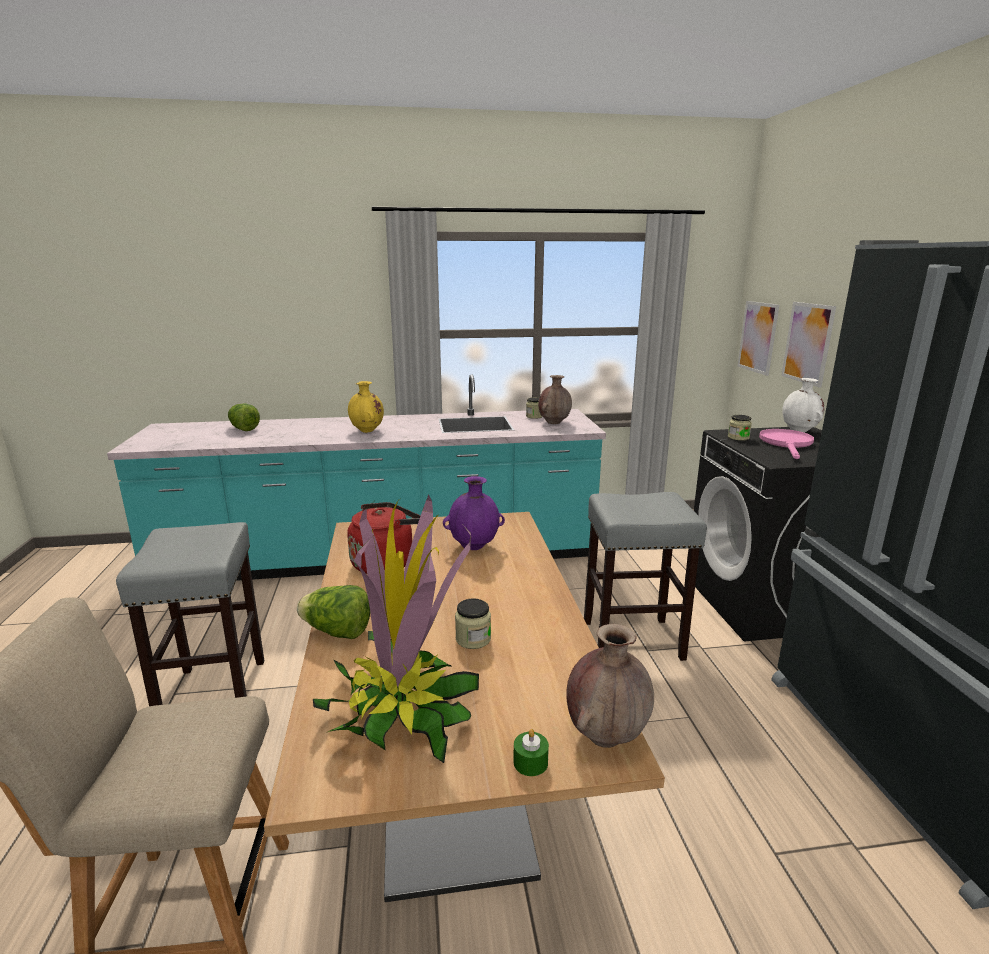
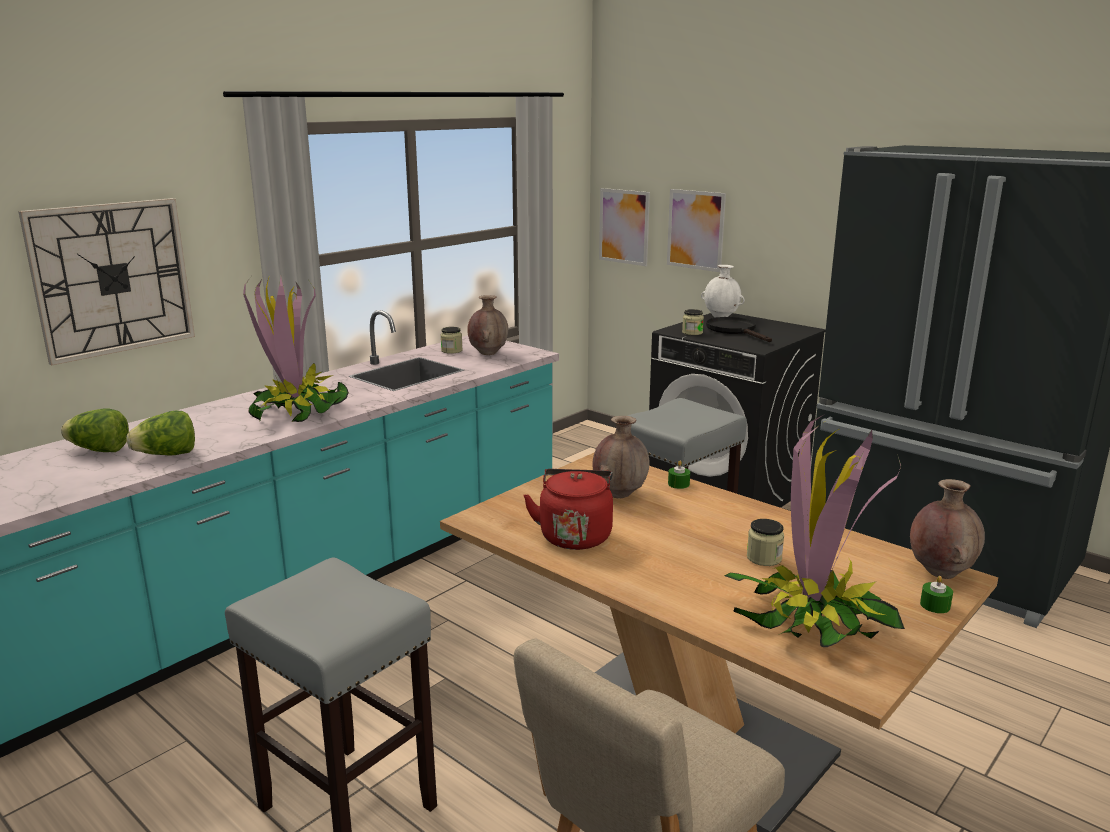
camera: 40 degrees left, 0 degrees up
(296, 328) = (112, 278): none -> wall clock
(337, 632) = (661, 599): lettuce -> lettuce (167, 455)
(367, 431) = (297, 410): yellow vase -> potted plant
(474, 546) = (619, 494): purple vase -> brown vase
(532, 555) = (678, 484): none -> green candle
(787, 444) = (735, 330): pink frying pan -> black frying pan

